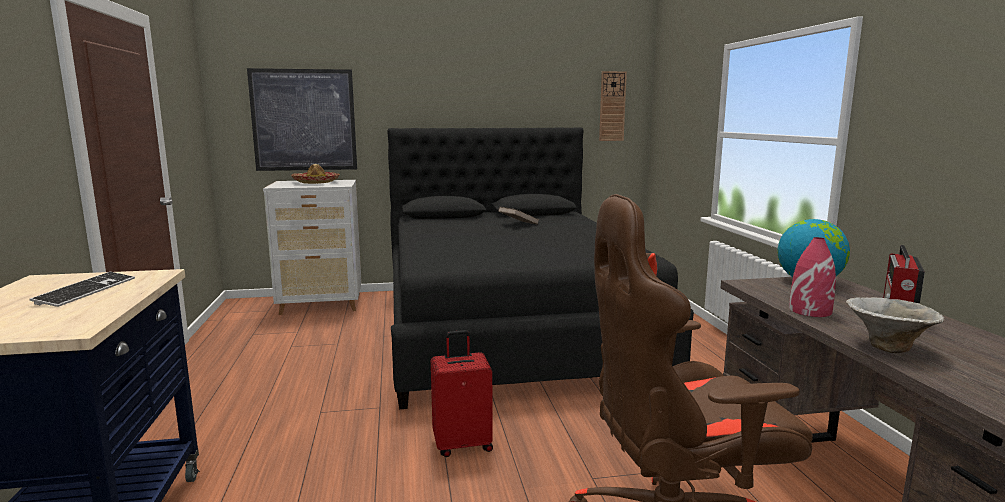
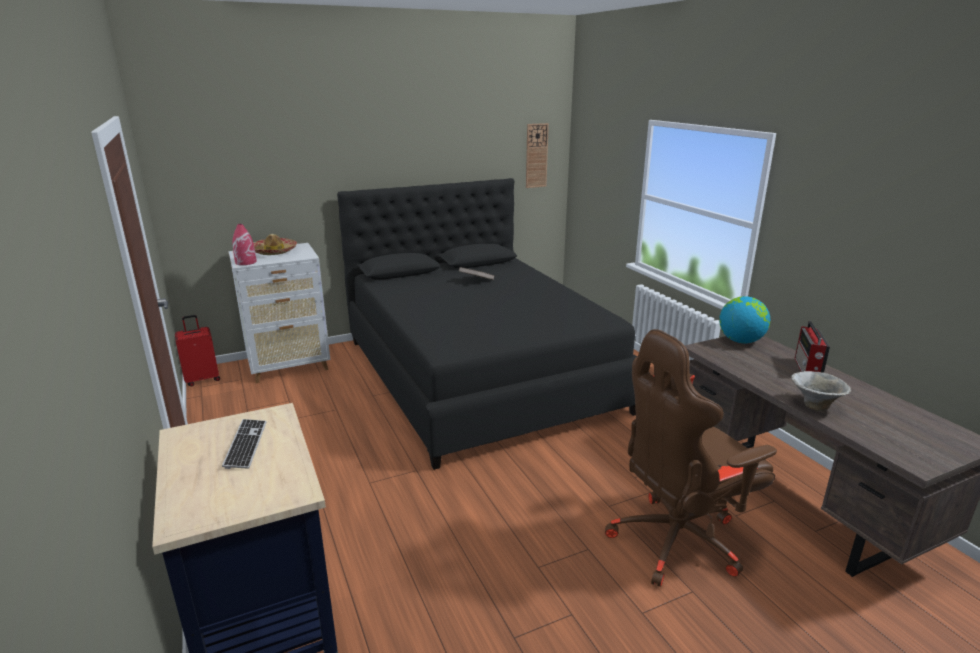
camera: 15 degrees left, 10 degrees up
(304, 120) = (251, 188): picture -> none
(462, 444) = (502, 494): red suitcase -> red suitcase (202, 379)
(810, 310) = (755, 374): red vase -> red vase (246, 262)

